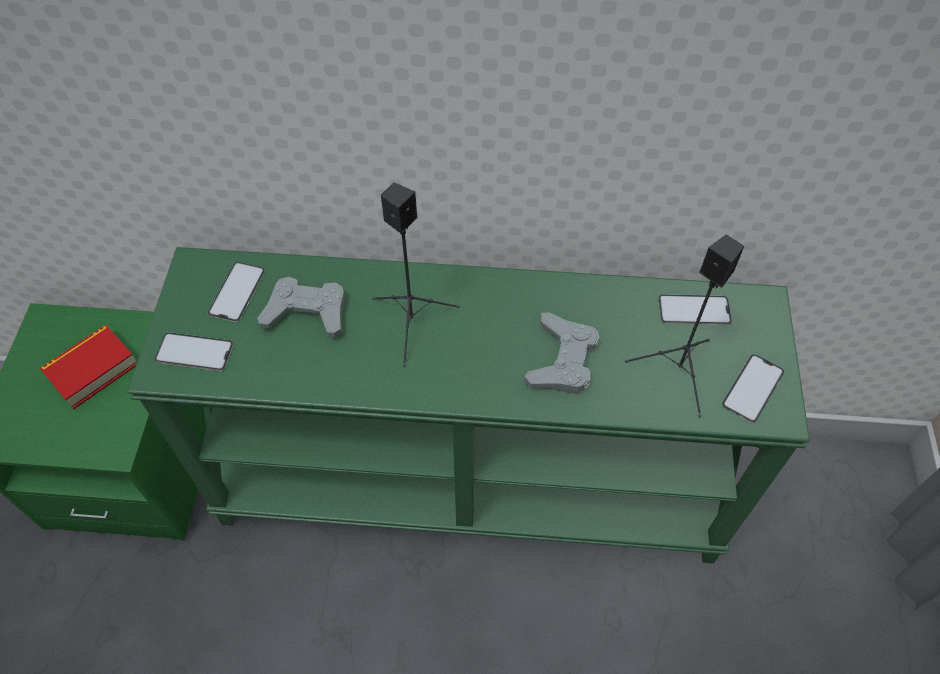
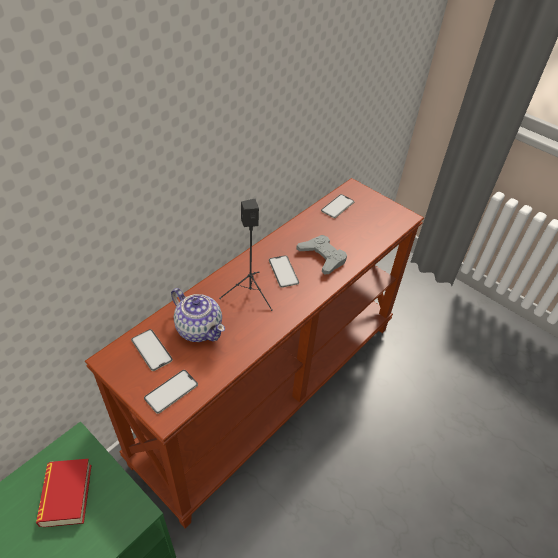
camera: 55 degrees left, 10 degrees down
(307, 312) = (199, 328): grey game controller -> teapot
(471, 479) = (270, 388): green console table -> brown console table
(678, 372) = (362, 229): black speaker -> none
(752, 388) = (388, 215): phone -> phone (283, 271)

